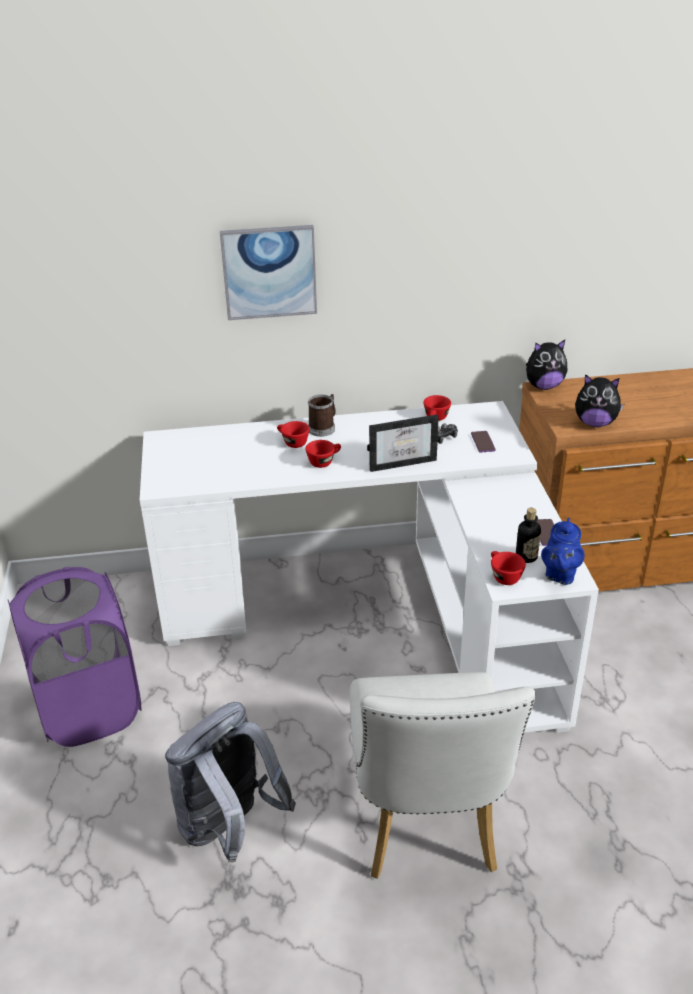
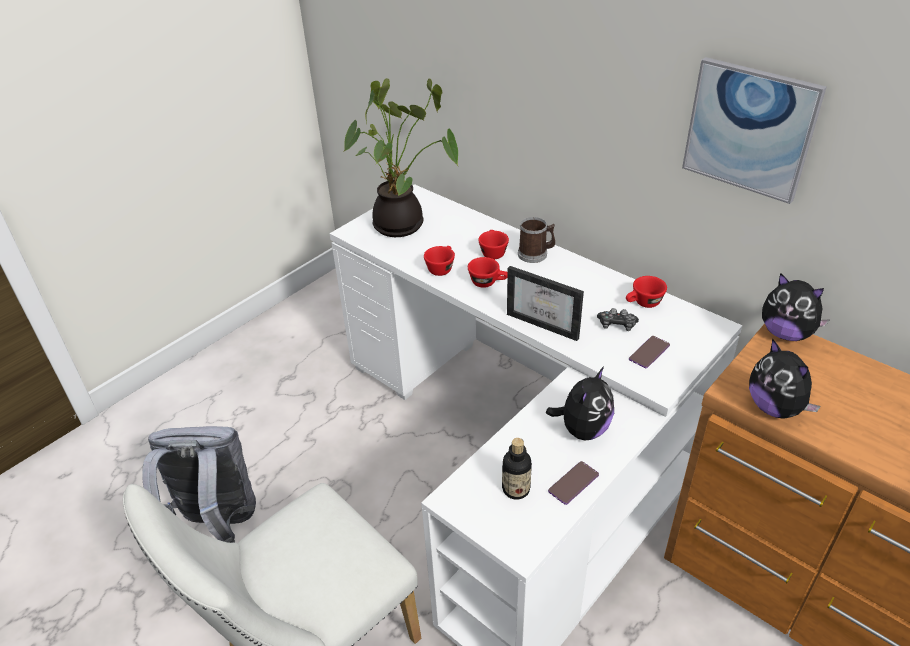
camera: 50 degrees right, 5 degrees up
(89, 709) = (263, 376): purple laundry basket -> none
(192, 462) = (403, 226): none -> potted plant
(269, 272) = (525, 70): picture -> picture (749, 129)
(503, 576) = (466, 489): red cup -> red cup (441, 268)
(507, 506) = (582, 429): none -> plush toy
(559, 574) = (515, 532): blue teapot -> none

